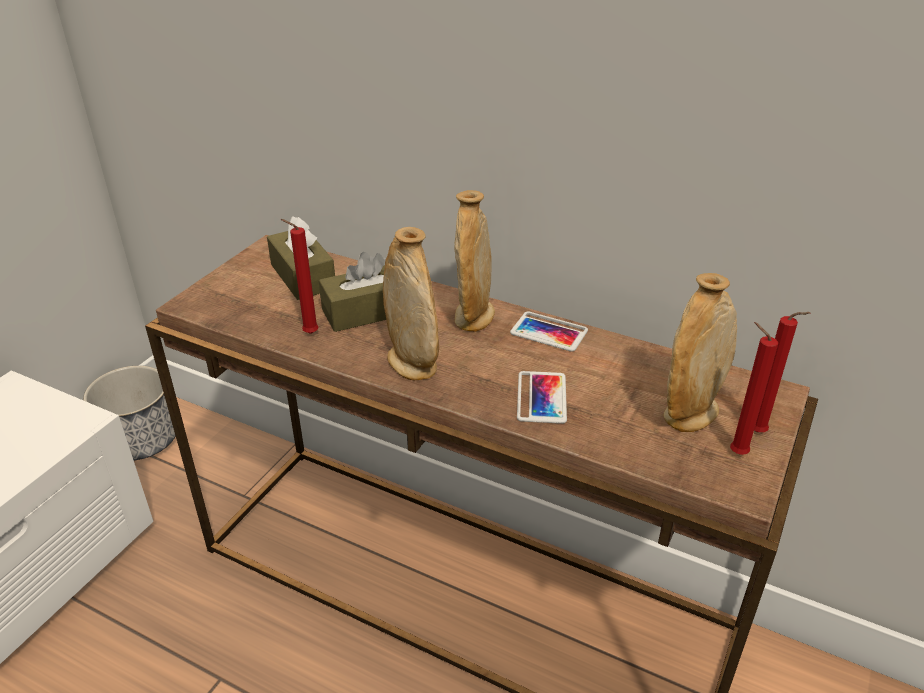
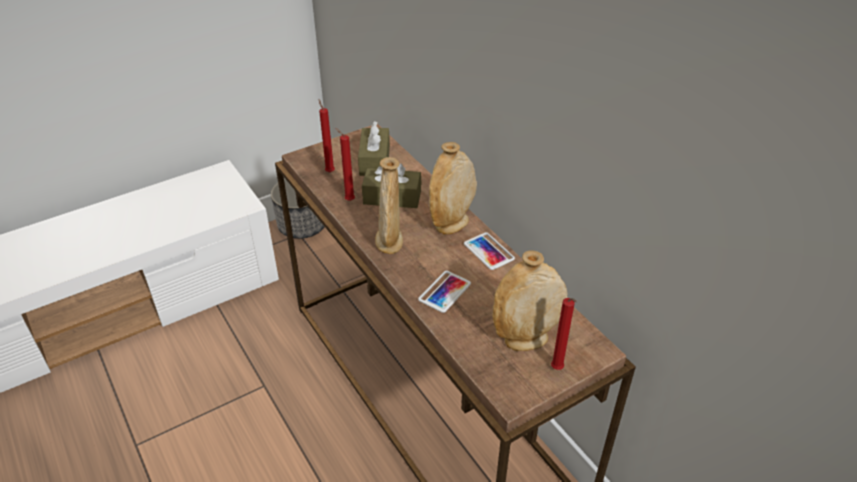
camera: 30 degrees right, 5 degrees up
(735, 452) = (529, 374): red candle -> red candle (329, 171)

